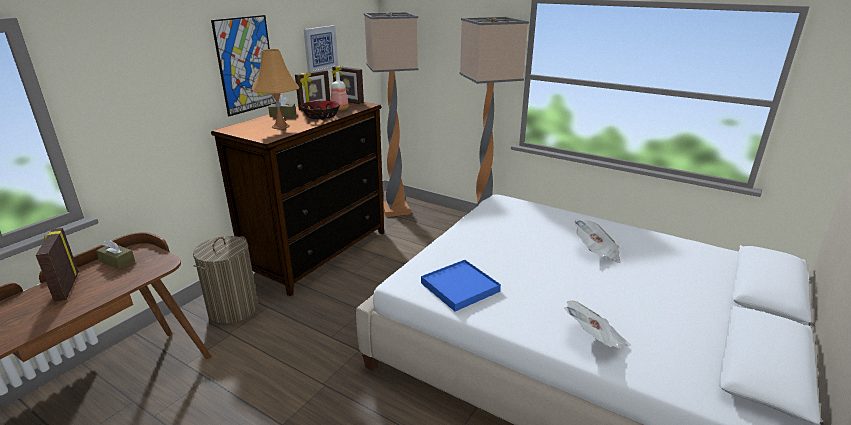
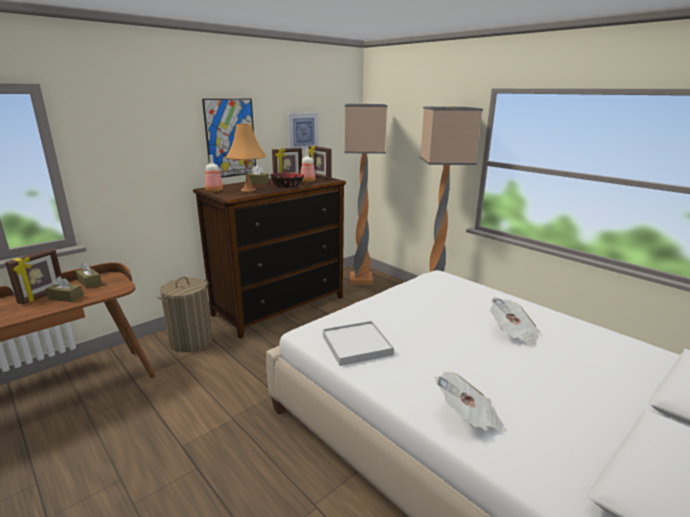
camera: 15 degrees right, 5 degrees down
(66, 287) = (42, 296): picture frame -> picture frame turned 150 degrees counterclockwise
(100, 285) = (66, 297): none -> brown tissue box
(240, 132) = (214, 191): none -> bottle
(459, 287) = (356, 345): blue tray -> white tray

